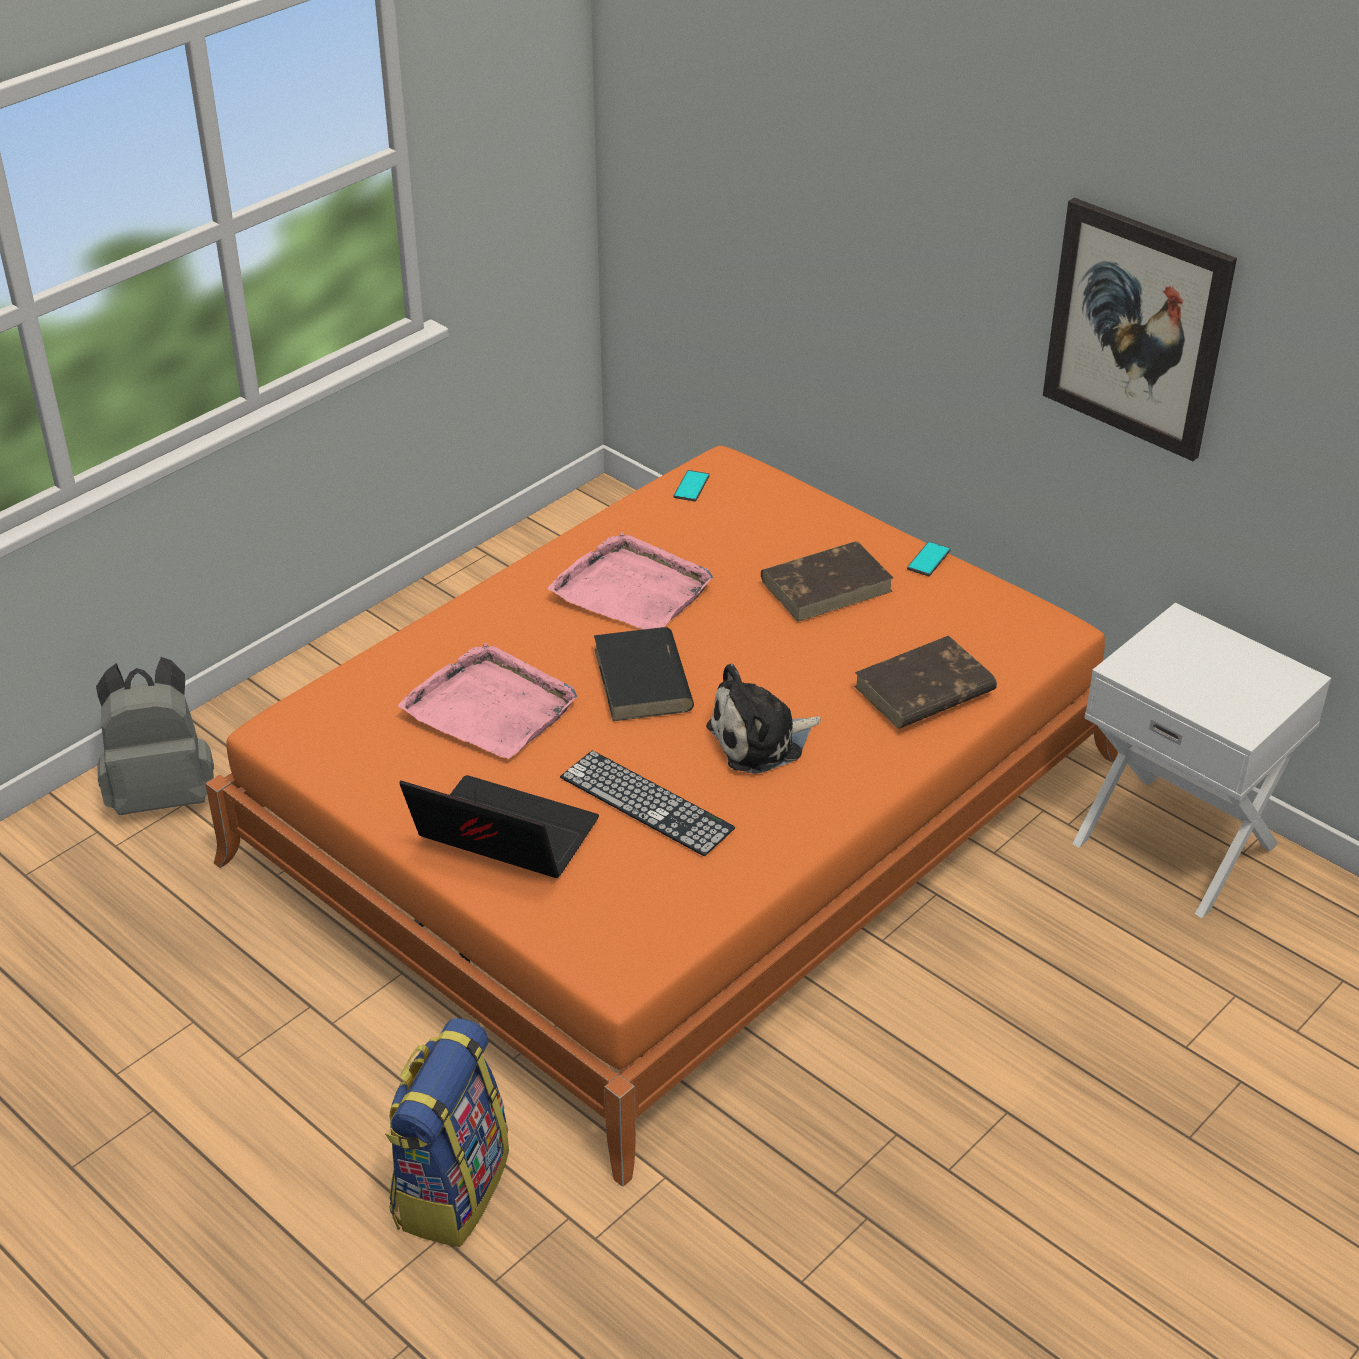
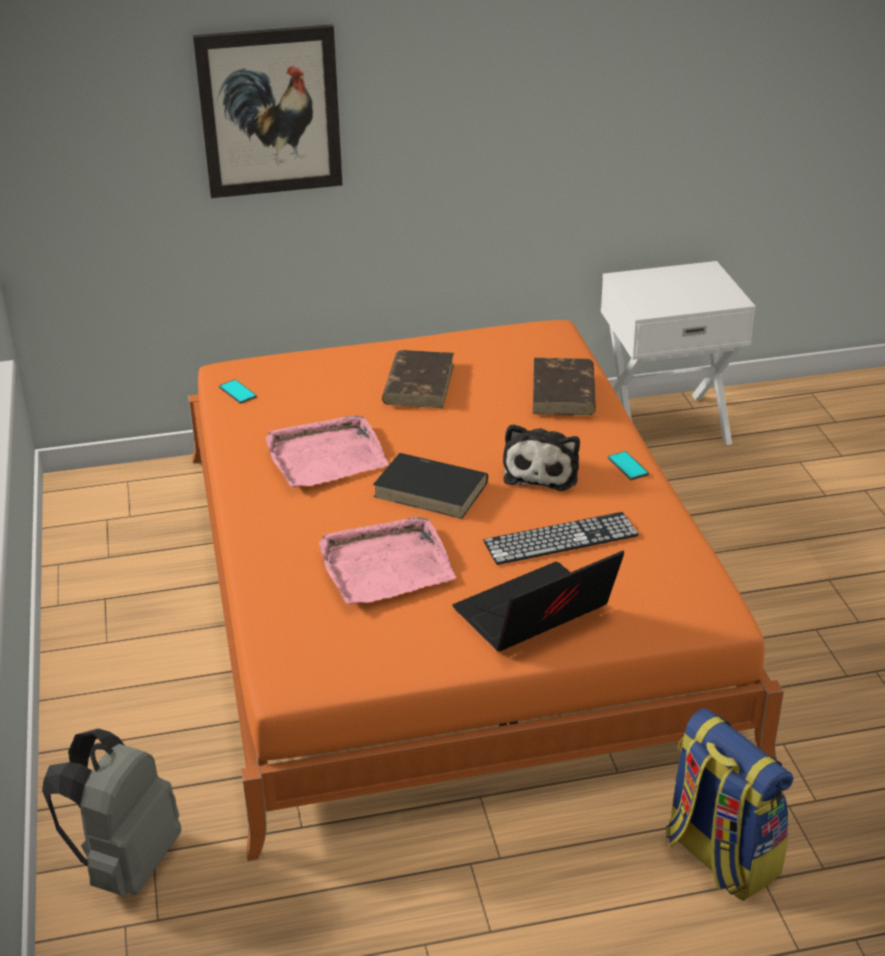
camera: 55 degrees left, 5 degrees down
(928, 560) = (438, 340): phone -> phone (628, 466)
(1137, 328) = (539, 95): picture -> picture (270, 111)

